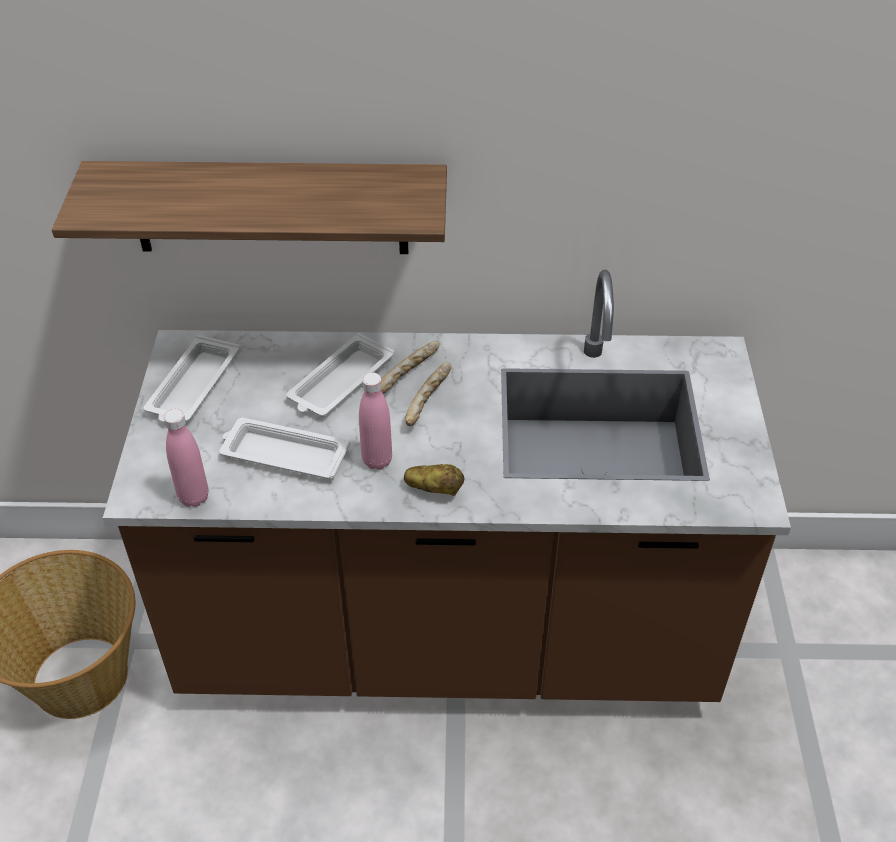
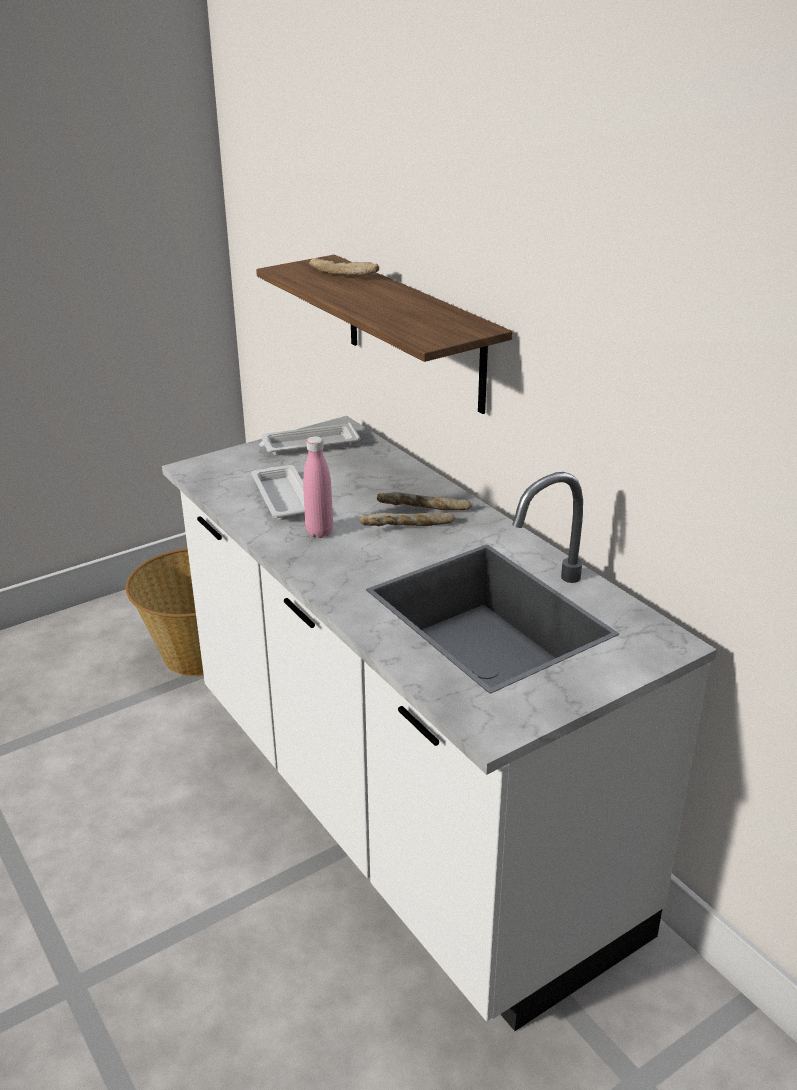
camera: 55 degrees right, 15 degrees down
(164, 184) = (344, 275): none -> bread
(194, 497) = (209, 485): pink bottle -> none
(340, 383) = (380, 489): white tray -> none
(434, 489) = (317, 565): potato -> none
(448, 637) = (400, 812): brown counter -> white counter

